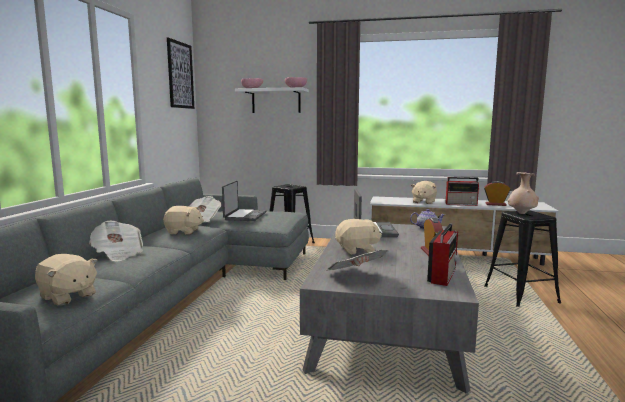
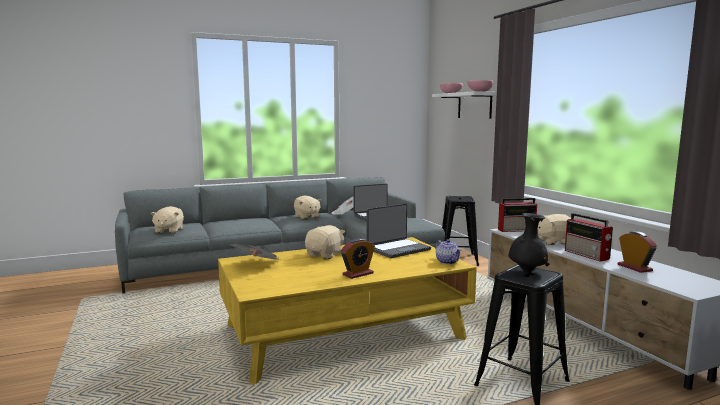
camera: 55 degrees right, 0 degrees up
(118, 254) = (240, 219): newspaper -> none
(180, 75) = (401, 83): picture -> none
(357, 250) = (325, 255): beige plush toy -> beige plush toy turned 105 degrees counterclockwise
(387, 321) = (344, 332): grey coffee table -> yellow coffee table
(443, 275) = (294, 285): radio -> radio (517, 230)
(521, 213) = (527, 271): beige vase -> black vase

